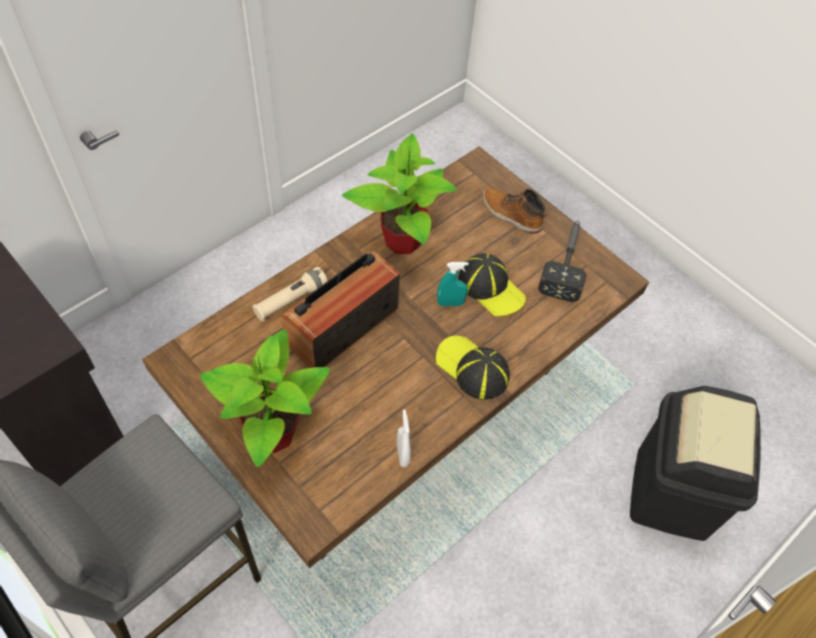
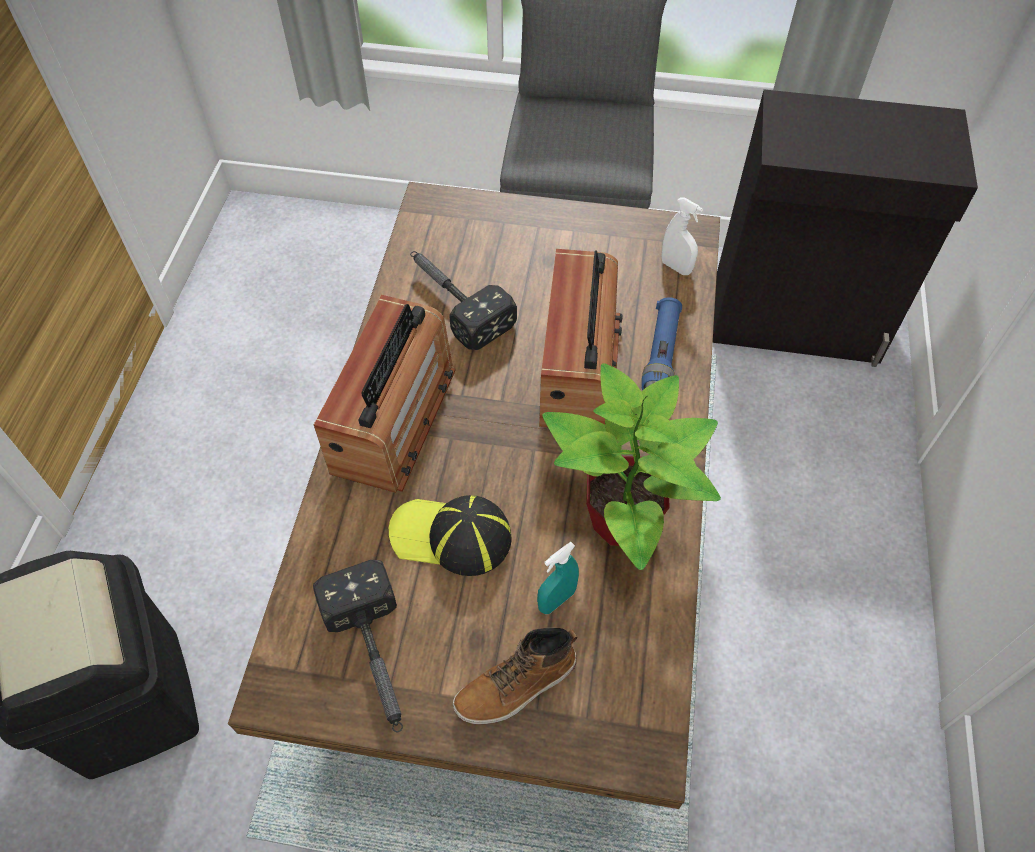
camera: 145 degrees right, 0 degrees up
(273, 432) = (535, 238): potted plant -> none
(290, 300) = (661, 355): beige flashlight -> blue flashlight
(372, 423) = (453, 301): none -> hammer
(402, 454) = (398, 294): white spray bottle -> white spray bottle (676, 267)
(450, 303) = (485, 479): turquoise spray bottle -> turquoise spray bottle (556, 600)
(472, 369) = (394, 419): cap -> radio
(511, 215) = (517, 685): boot -> boot turned 150 degrees clockwise

